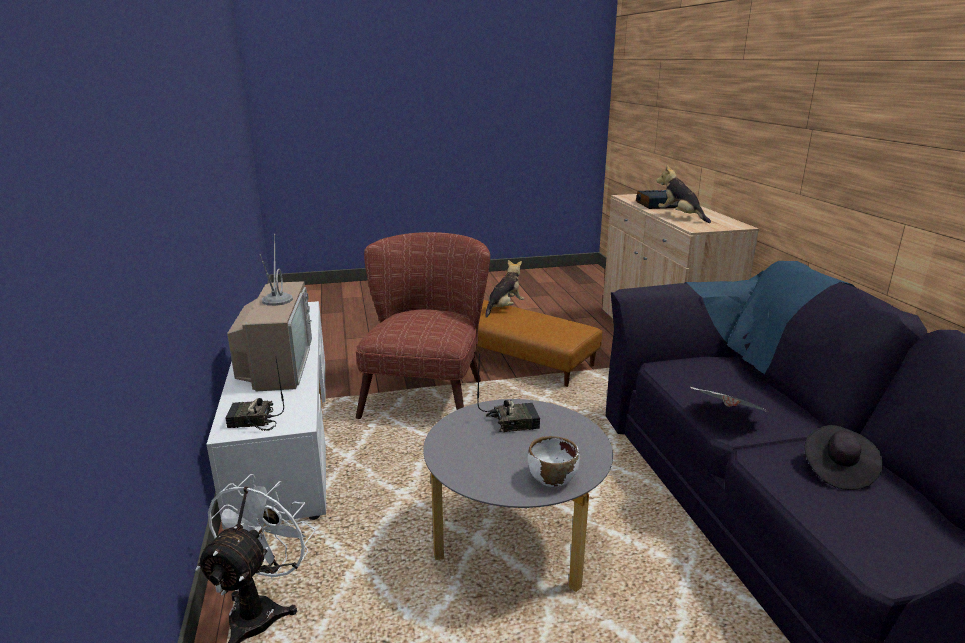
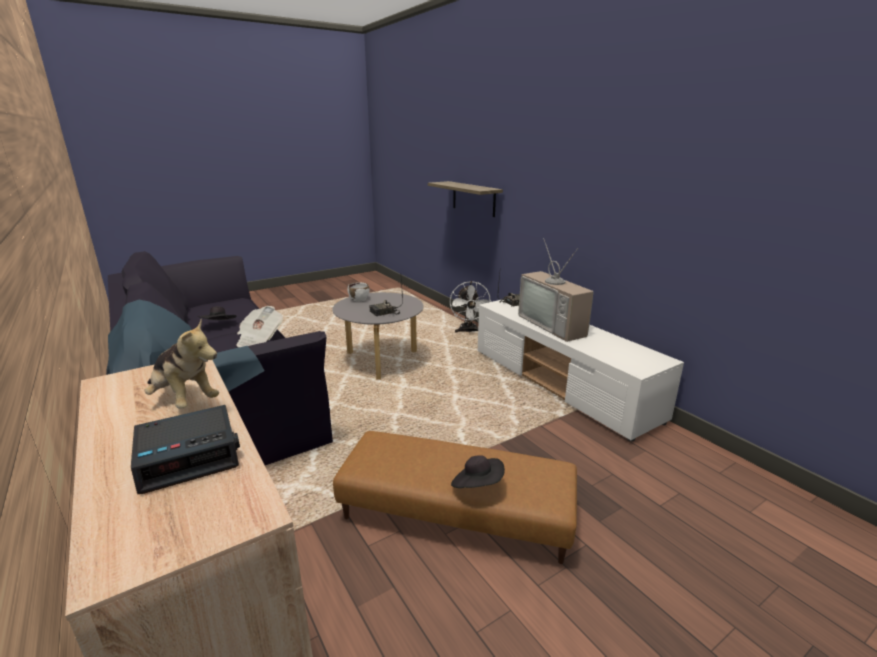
camera: 160 degrees right, 0 degrees up
(100, 345) = (473, 198): none -> shelf
(428, 392) = (501, 436): brown armchair -> none
(504, 308) = (477, 485): plush toy -> black hat

